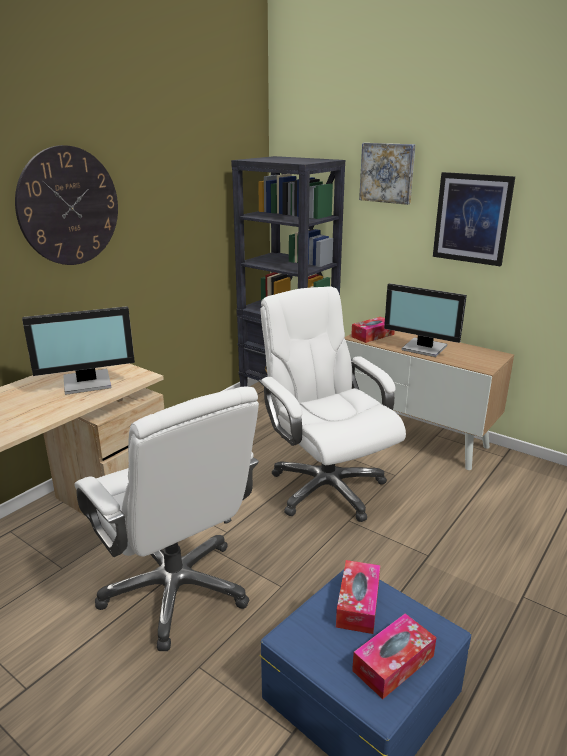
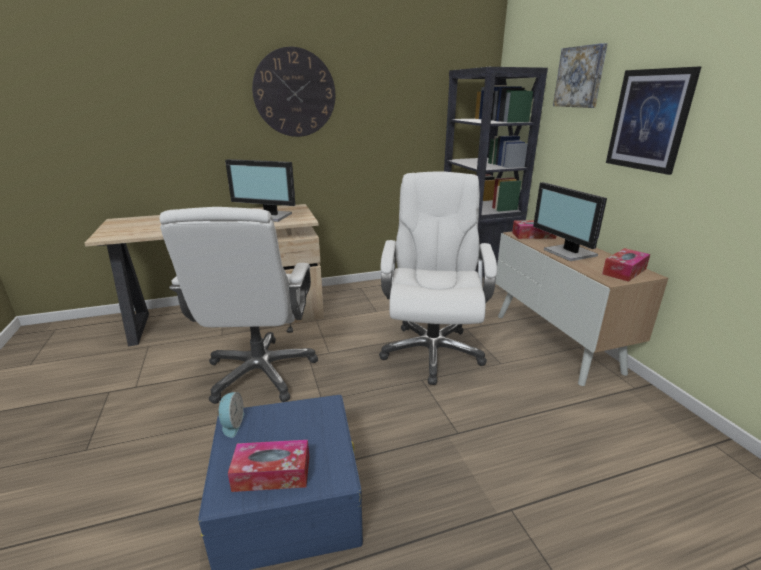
camera: 35 degrees right, 0 degrees up
(295, 644) = (232, 424): none -> alarm clock
(358, 604) = (305, 422): tissue box -> tissue box (624, 271)

